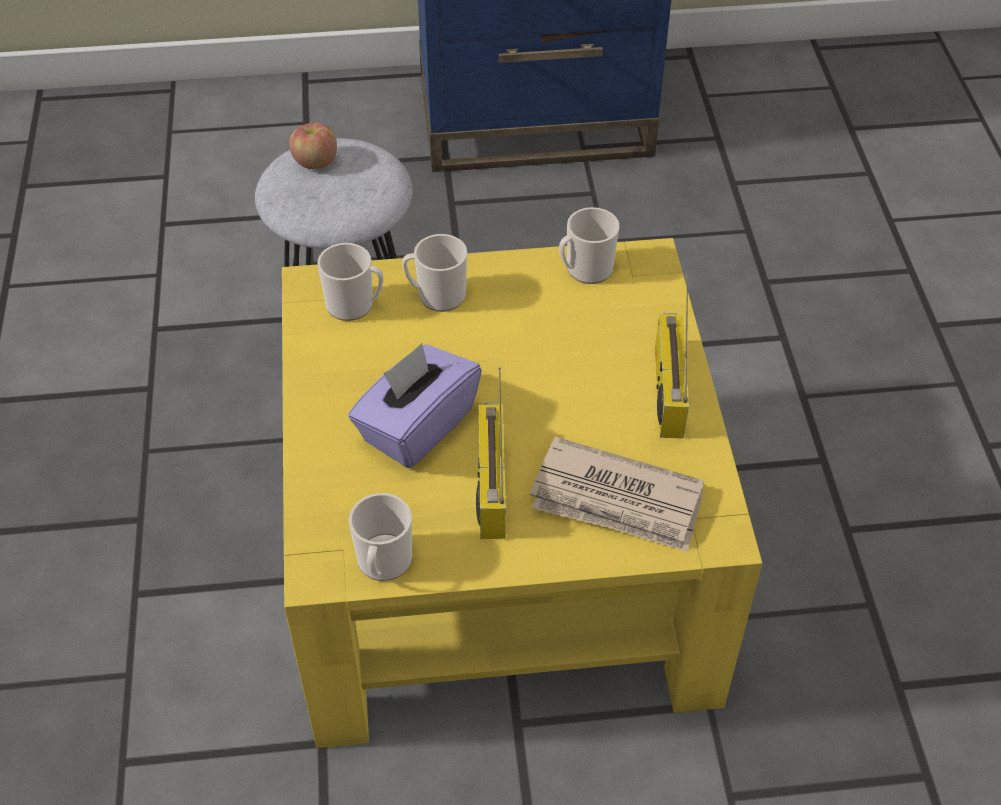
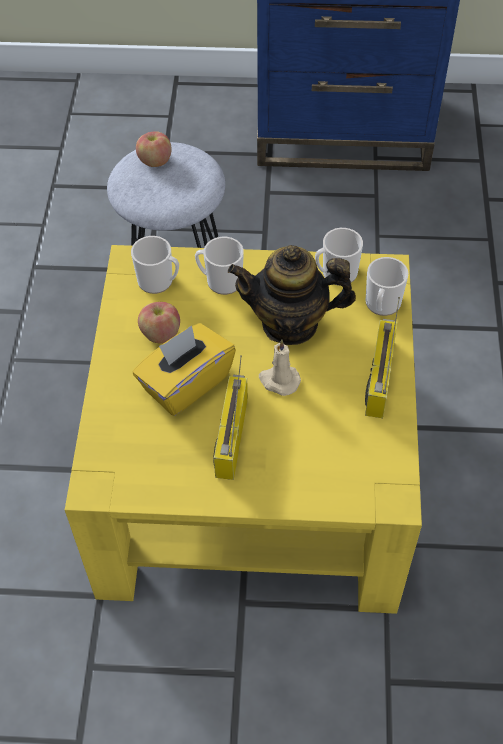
camera: 10 degrees right, 5 degrees up
(370, 369) = (160, 333): none -> apple
(383, 564) = (141, 487): mug -> mug (382, 305)
(416, 426) = (186, 383): purple tissue box -> yellow tissue box
(539, 337) = (290, 323): none -> teapot
(539, 408) = (278, 380): none -> beige candle
(617, 501) = (322, 461): newspaper -> none

